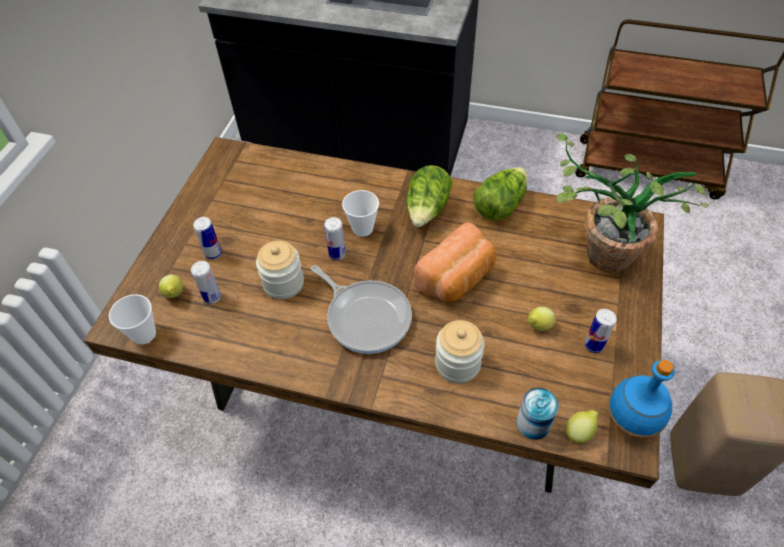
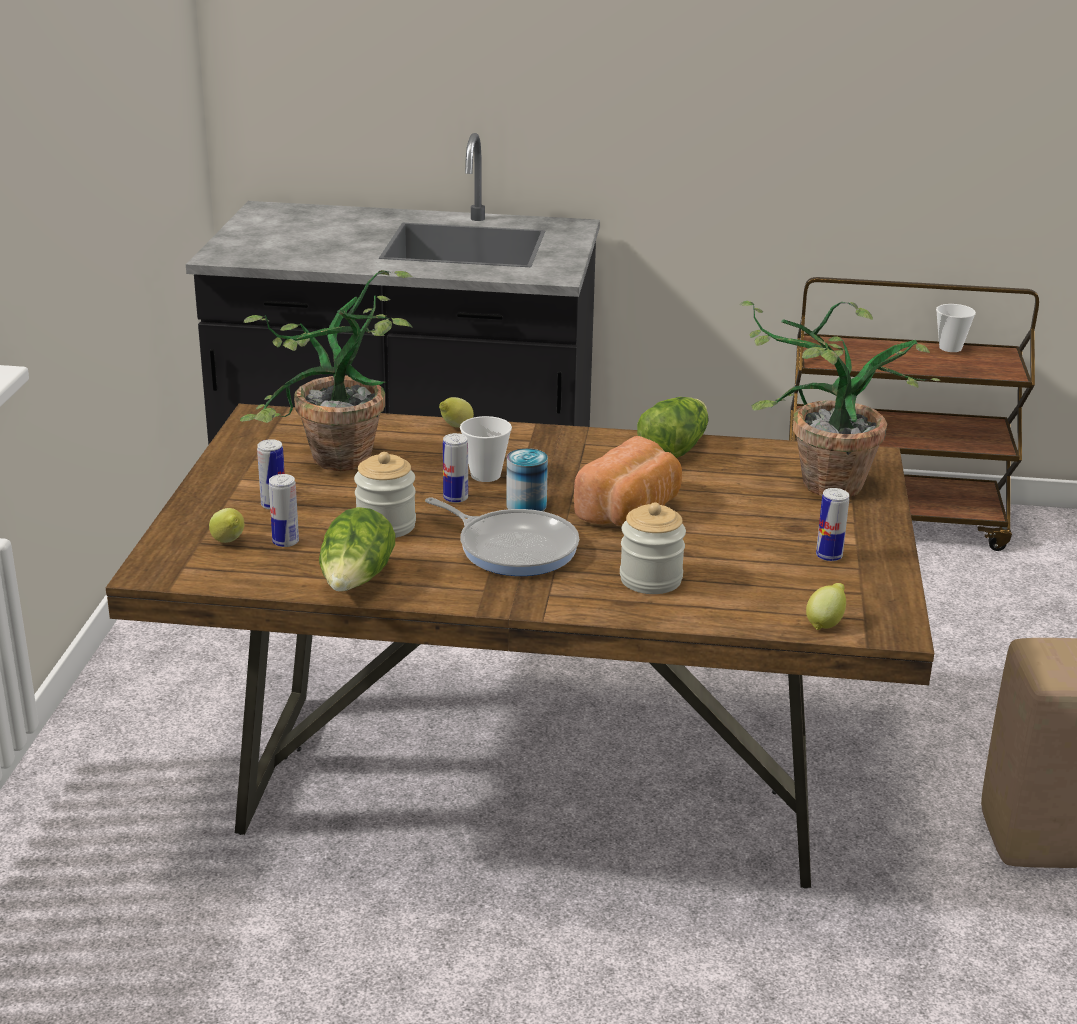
camera: 10 degrees left, 25 degrees down
(144, 334) = (196, 577): cup -> cup (950, 348)
(263, 210) = (334, 465): none -> potted plant
(427, 209) = (573, 456): lettuce -> lettuce (356, 581)
(533, 423) = (763, 620): can -> can (526, 505)
(538, 326) = (751, 545): lemon -> lemon (455, 427)
(630, 420) = (889, 611): blue bottle -> none

